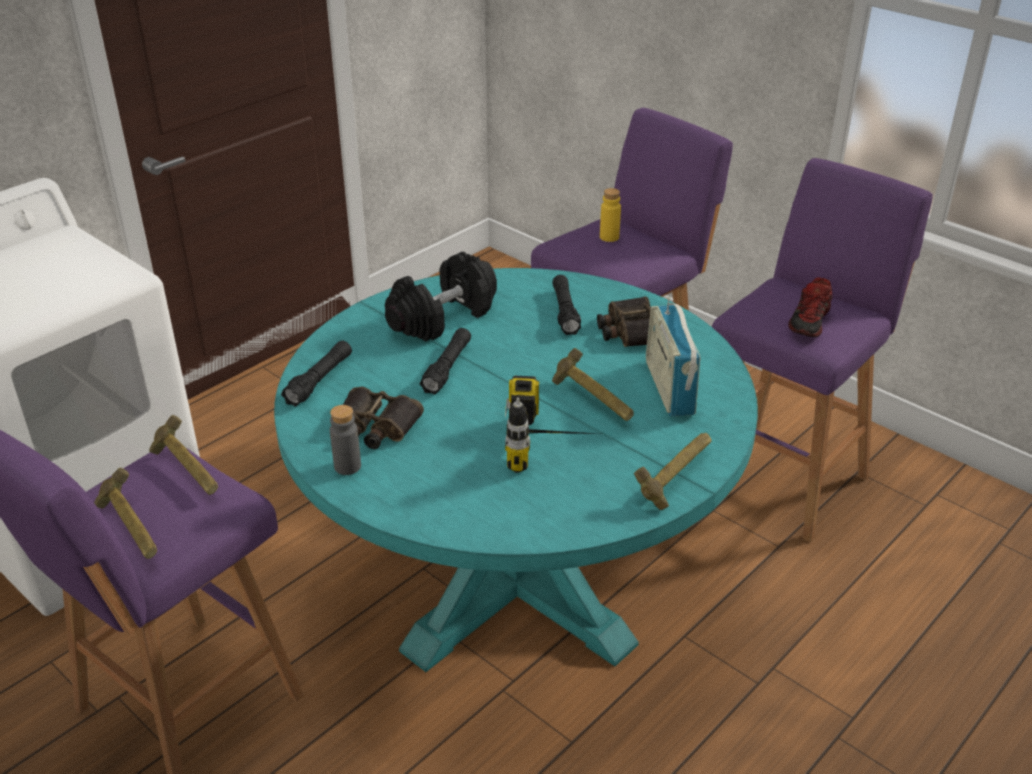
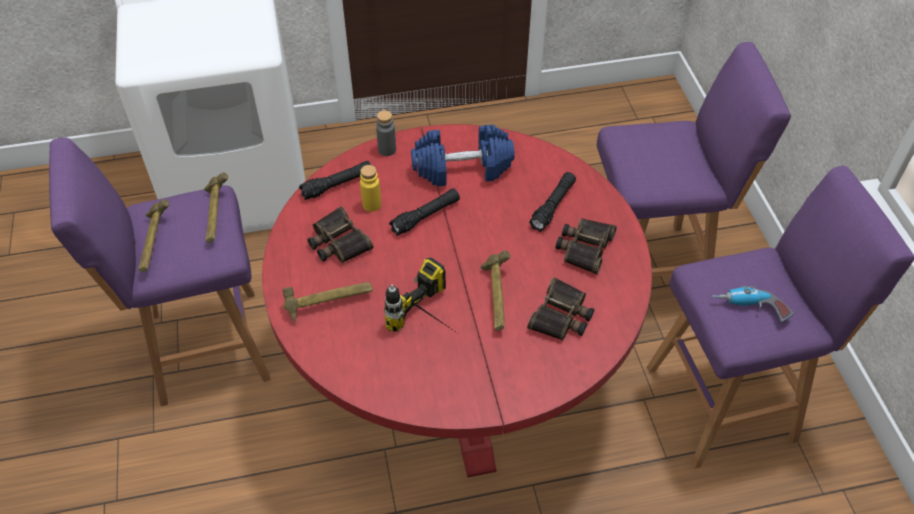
camera: 35 degrees right, 15 degrees up
(347, 466) = (295, 266): grey bottle -> grey bottle (387, 150)
(442, 318) = (462, 169): black dumbbell -> blue dumbbell
(515, 581) = (457, 375): turquoise dining table -> red dining table
(609, 237) = (666, 145): yellow bottle -> yellow bottle (371, 204)
(669, 388) = (562, 316): radio -> binoculars
(676, 478) = (489, 397): hammer -> hammer (329, 304)
(810, 321) = (749, 310): shoe -> power drill

